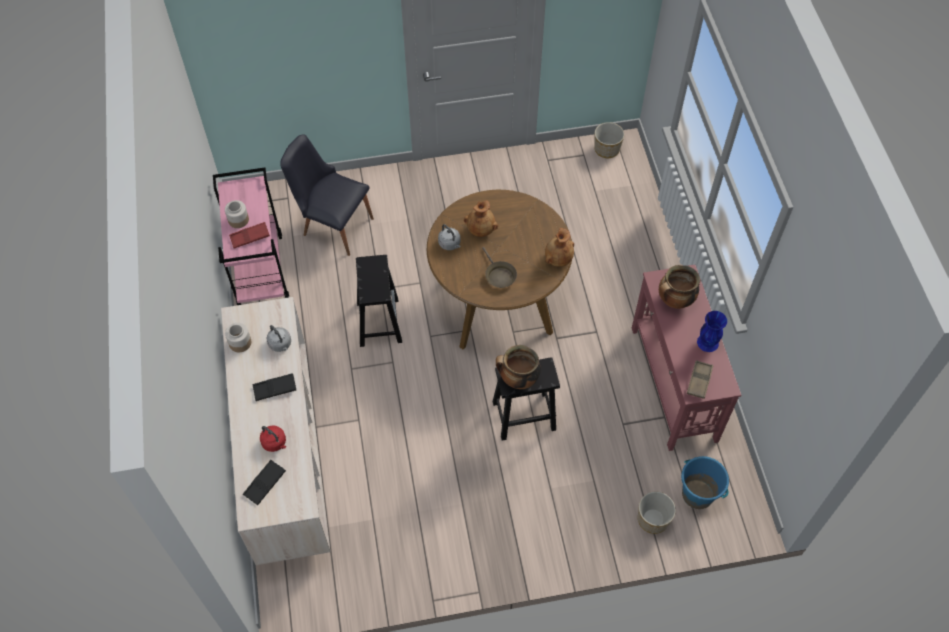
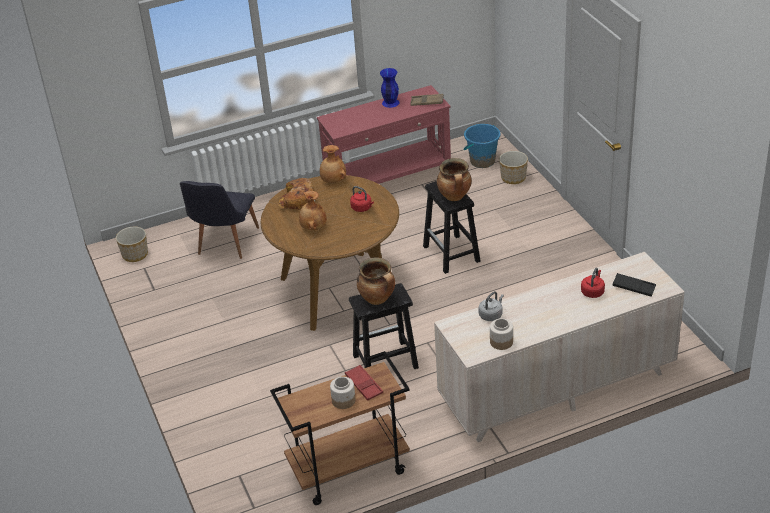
camera: 100 degrees left, 20 degrees down
(259, 270) = (348, 470): pink cart -> brown cart
(275, 389) = (540, 306): black tray -> none
(332, 224) = (269, 427): black chair -> black chair (224, 245)
(450, 244) = (336, 241): grey kettle -> none
(499, 275) = (362, 208): brown frying pan -> red kettle
(532, 223) = (297, 201): none -> bread
(674, 301) = (357, 121): cooking pot -> cooking pot (378, 299)

